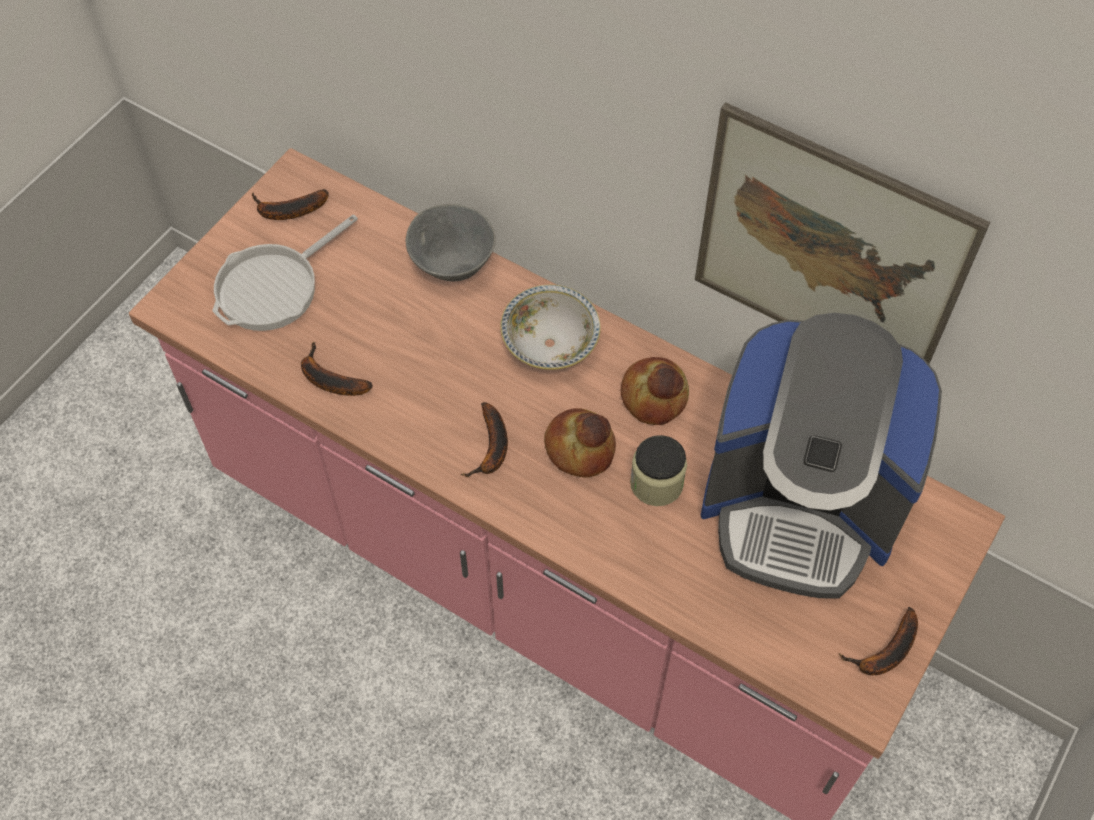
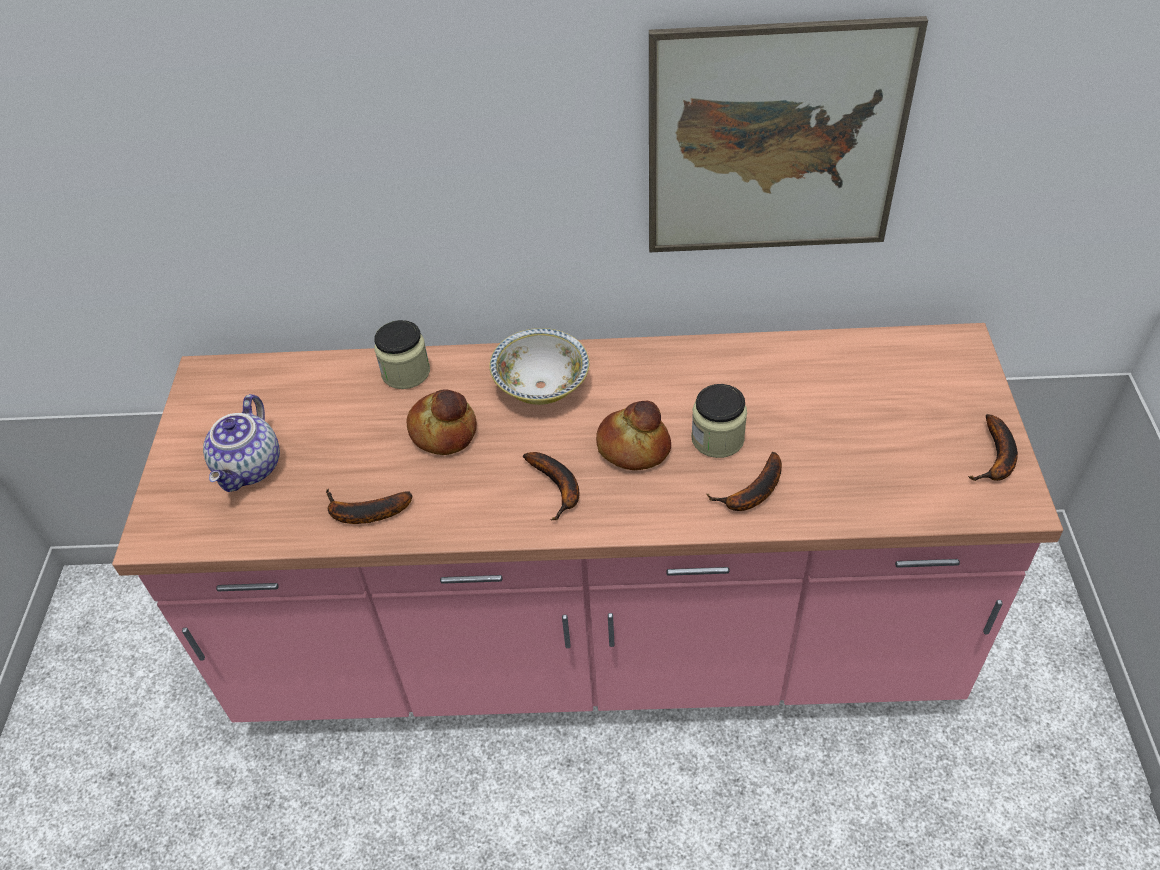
camera: 30 degrees left, 10 degrees down
(274, 287) = (251, 468): frying pan -> teapot
(287, 211) = (217, 404): banana -> banana (752, 493)
(451, 266) = (406, 372): grey bowl -> jar
(655, 396) = (660, 379): bread -> bread (444, 431)
(800, 506) = (840, 394): coffee machine -> none

